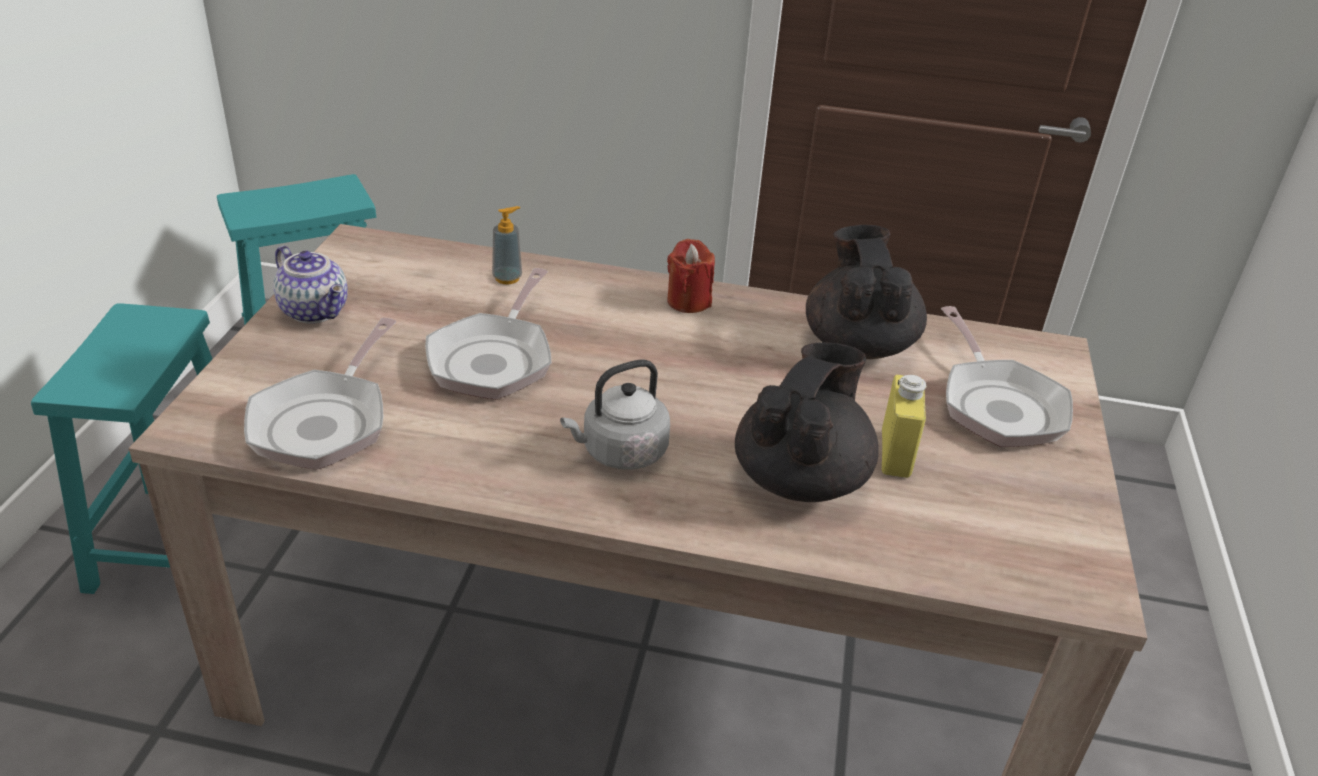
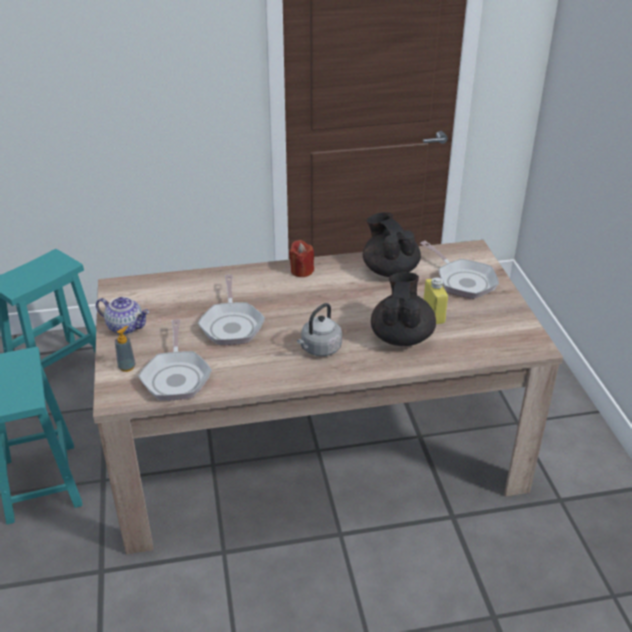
camera: 20 degrees left, 0 degrees up
(507, 278) = (207, 283): soap dispenser -> soap dispenser (127, 367)

